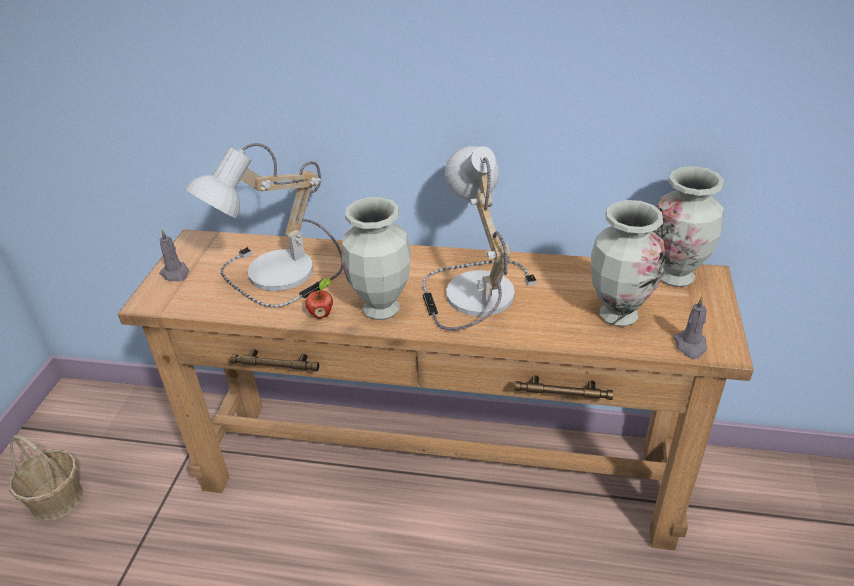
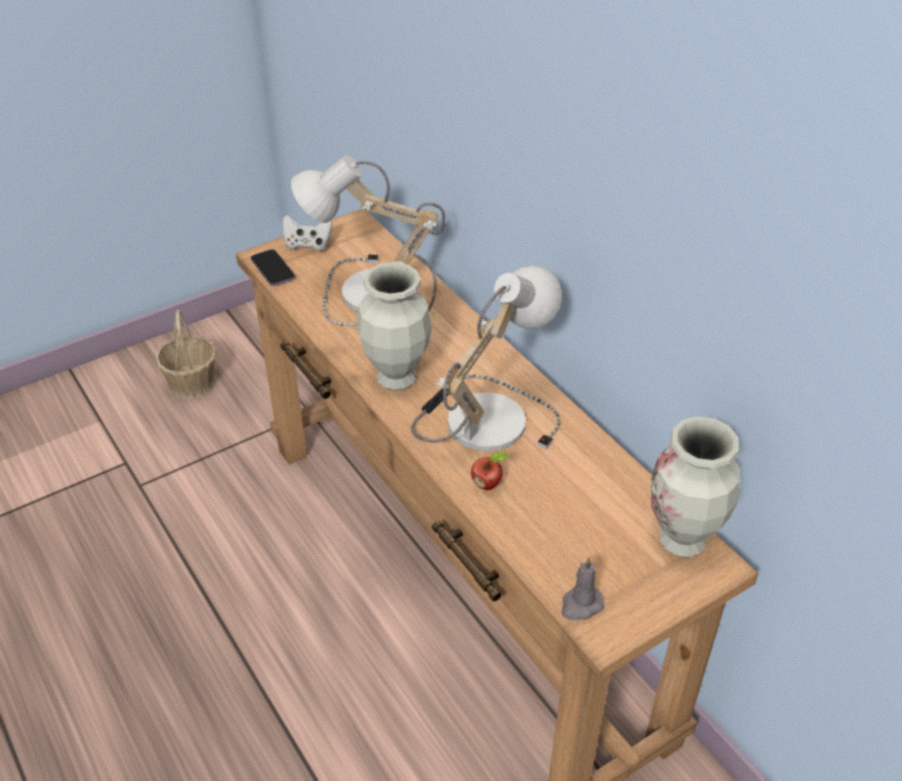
camera: 45 degrees right, 5 degrees up
(171, 304) = (273, 269): none -> phone
(176, 273) = (308, 245): grey candle -> white game controller
(322, 314) = (351, 350): apple -> apple (488, 484)
(618, 315) = (567, 530): vase -> none

